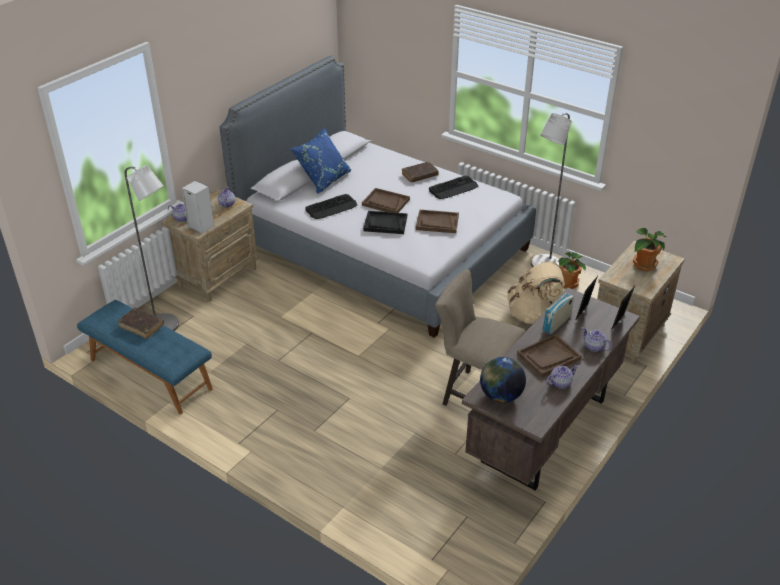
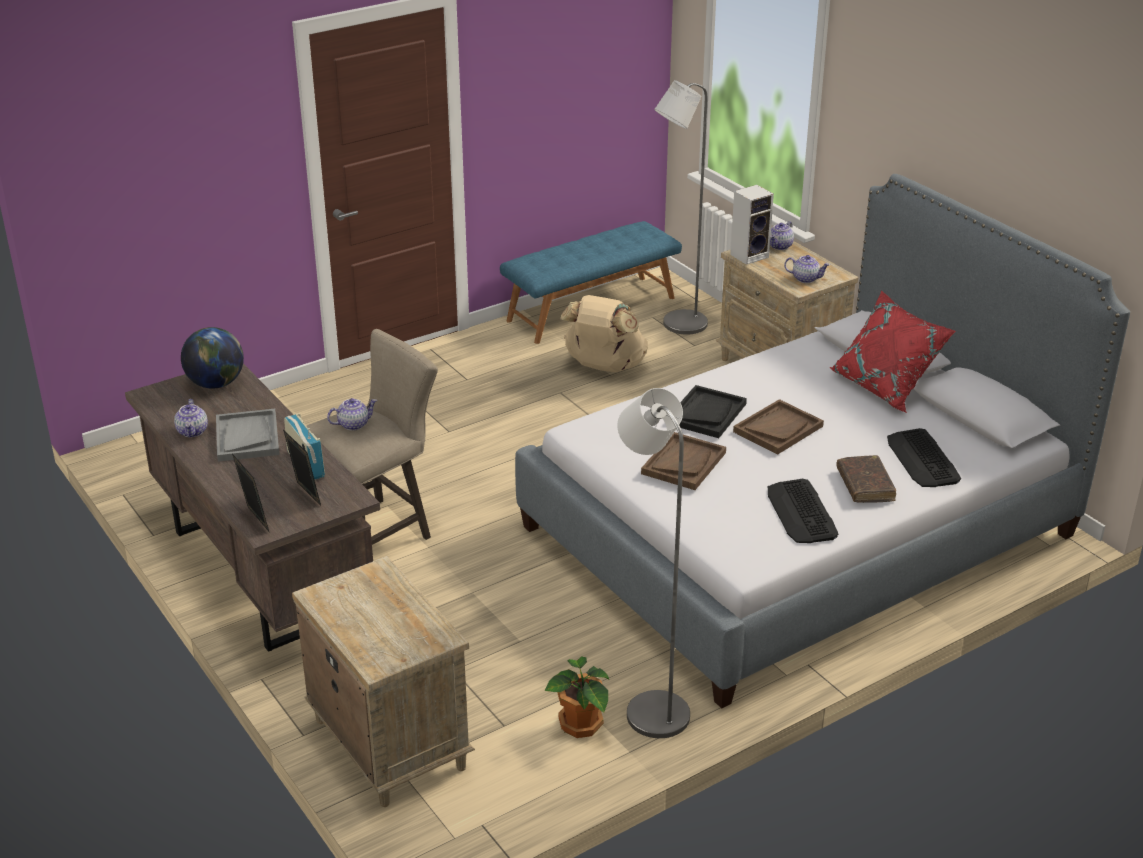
camera: 110 degrees right, 5 degrees down
(141, 326) = (605, 248): brown book -> none
(323, 179) = (885, 386): blue pillow -> red pillow
(331, 207) = (786, 378): keyboard -> keyboard (922, 459)
(533, 314) = (516, 647): beige backpack -> beige backpack (604, 367)
(548, 357) = (247, 437): brown tray -> grey tray
(594, 347) = (230, 480): teapot -> teapot (353, 424)
(643, 265) = (385, 621): potted plant -> none

